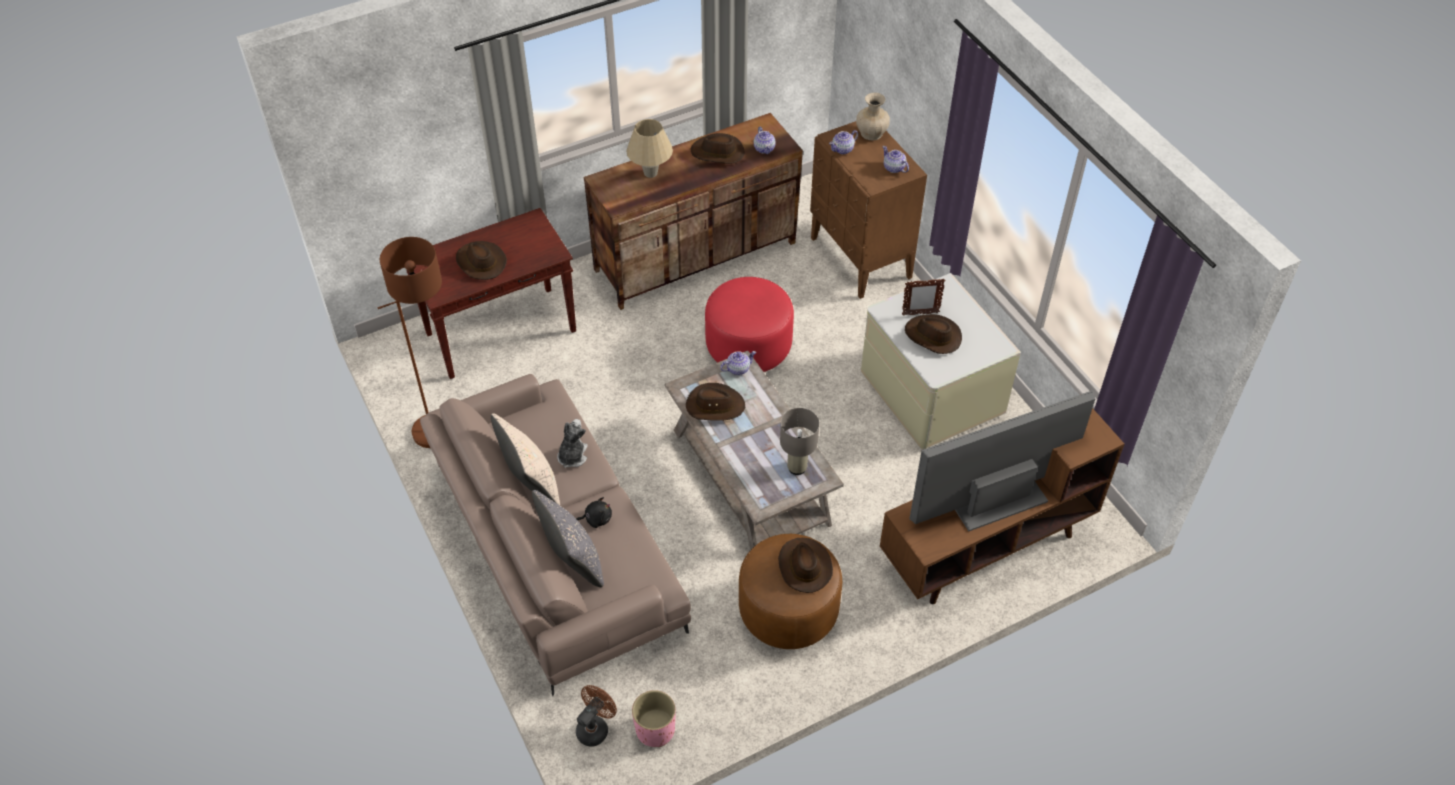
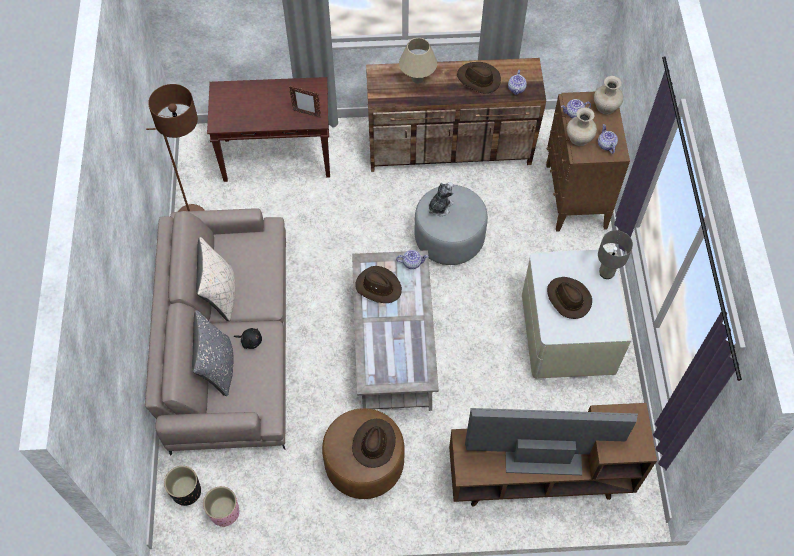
camera: 25 degrees right, 10 degrees up
(480, 262) = (260, 107): brown hat -> none
(572, 456) = (259, 284): plush toy -> plush toy (440, 206)
(595, 727) = (186, 491): brown fan -> black planter
(748, 346) = (449, 238): red ottoman -> grey ottoman
(797, 467) = (411, 362): grey table lamp -> grey table lamp (607, 273)
(862, 170) = (579, 138): none -> beige vase
(920, 314) = (569, 275): picture frame -> picture frame (306, 114)

